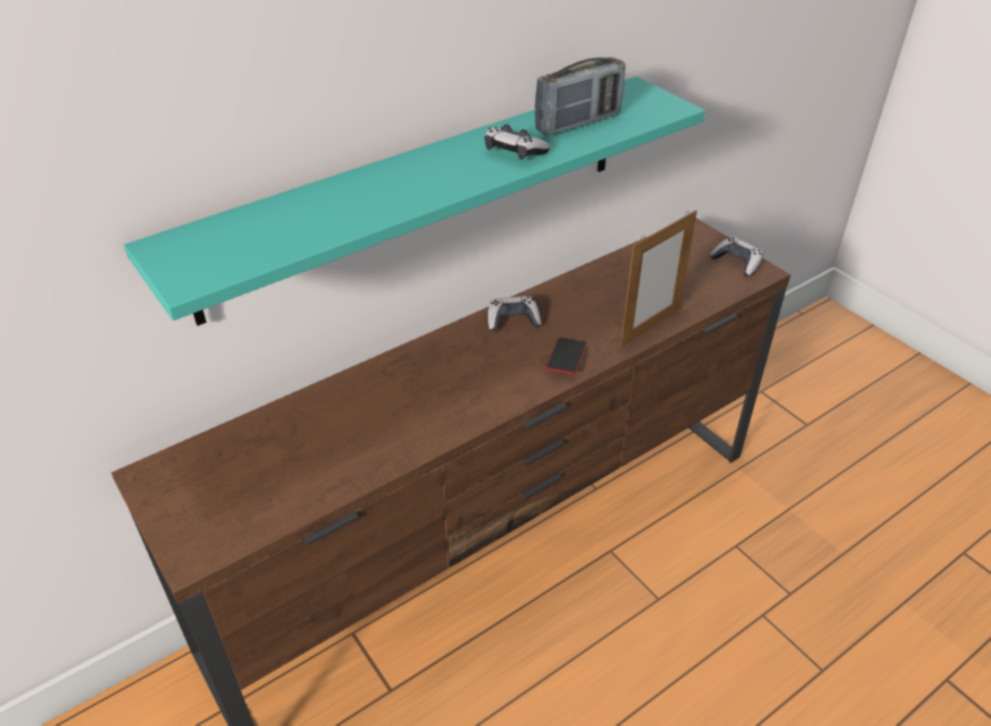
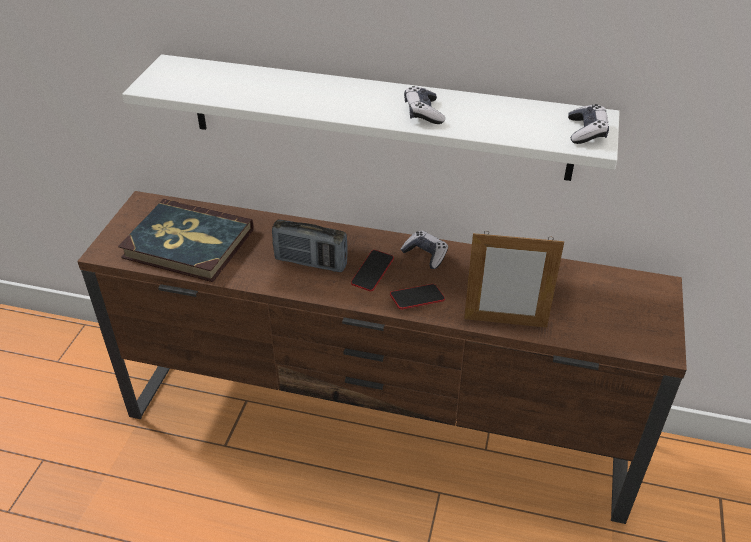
camera: 50 degrees right, 0 degrees up
(280, 474) = (188, 244): none -> book
(420, 194) = (377, 117): turquoise shelf -> white shelf
(498, 366) = (372, 273): none -> phone
(578, 123) = (502, 118): radio -> radio (311, 262)
(736, 263) = (653, 330): game controller -> game controller (586, 132)

